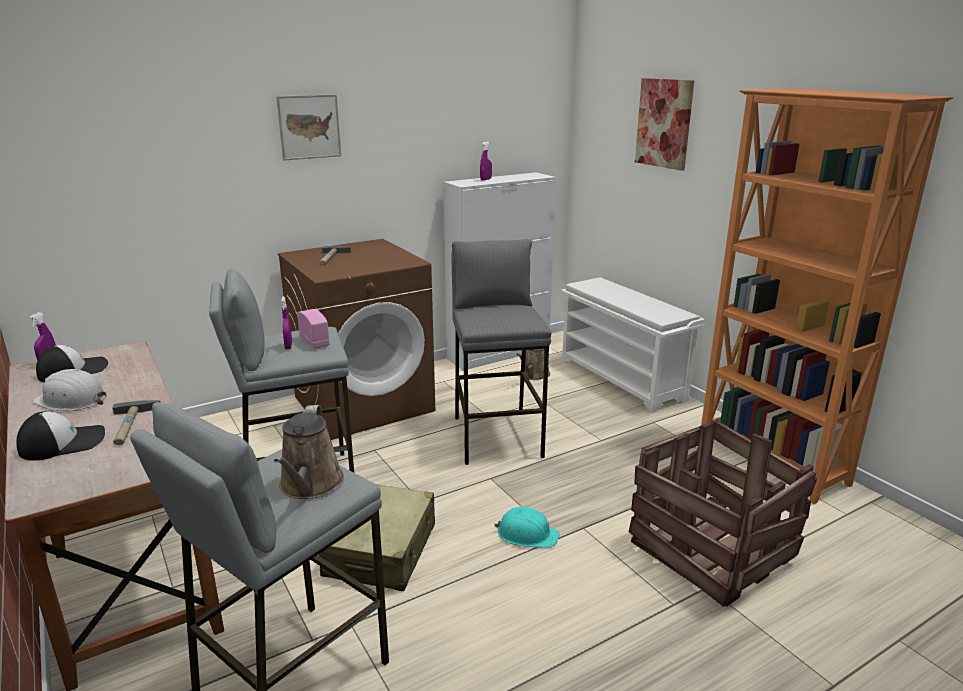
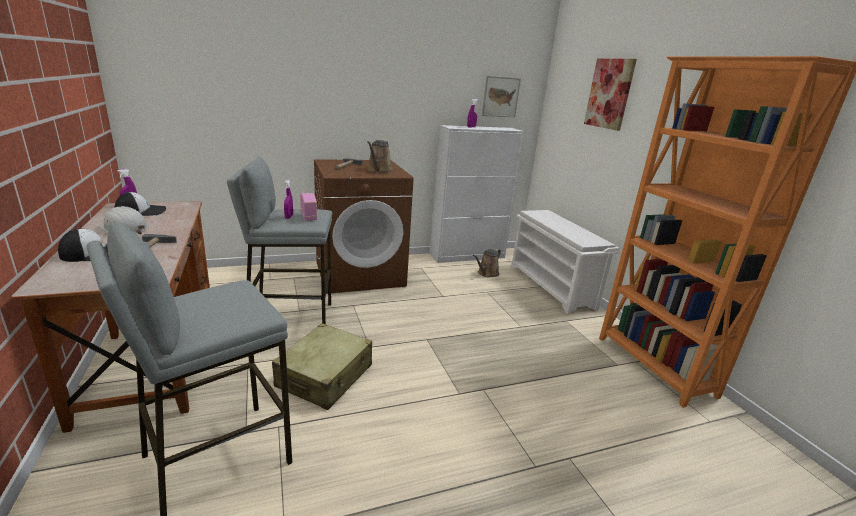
camera: 10 degrees right, 0 degrees up
(309, 127) = (345, 72): picture -> picture (500, 97)
(310, 485) = (231, 310): brown watering can -> brown watering can (379, 170)
(497, 436) = (443, 311): grey stool -> none
(527, 534) = (437, 385): turquoise hard hat -> none
(711, 550) = (582, 428): crate -> none

